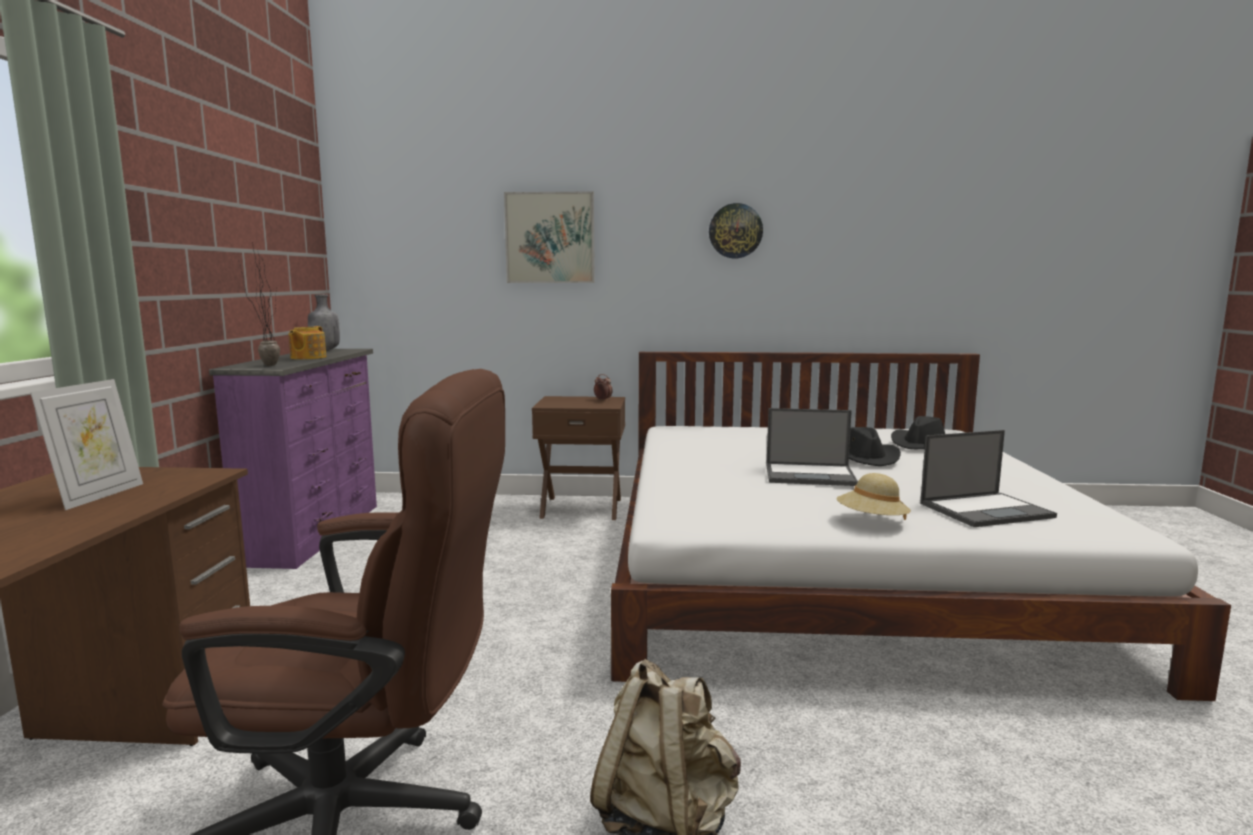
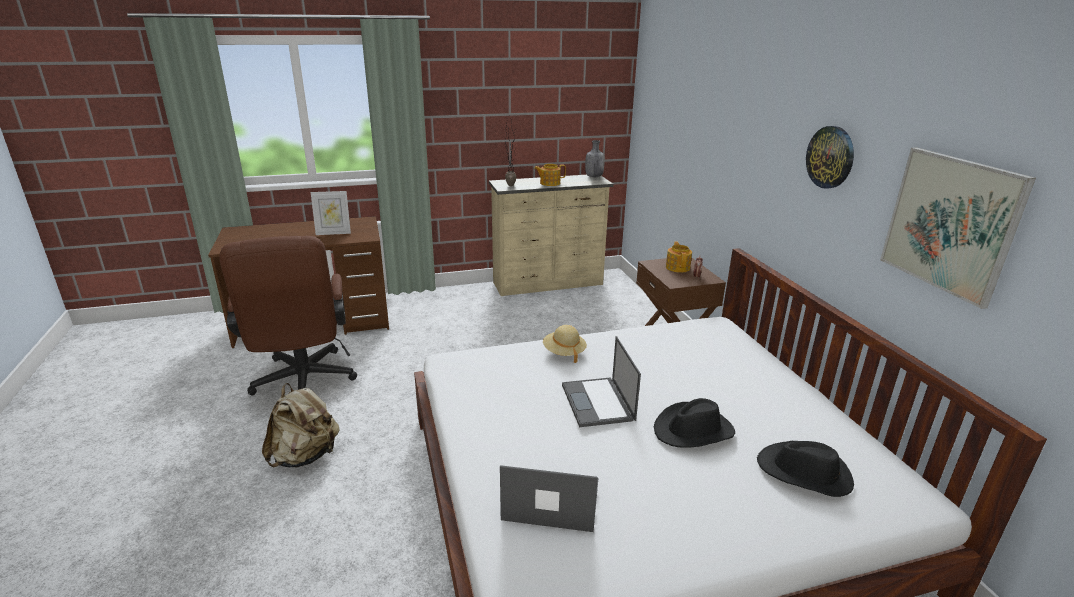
camera: 70 degrees right, 15 degrees up
(316, 533) = (549, 284): purple dresser -> beige dresser
(550, 238) = (716, 126): picture -> picture (950, 224)
(570, 401) = (678, 267): none -> teapot
(871, 521) = (489, 437): beige hat -> beige hat (564, 352)
(986, 510) = (549, 500): laptop -> laptop turned 135 degrees clockwise

